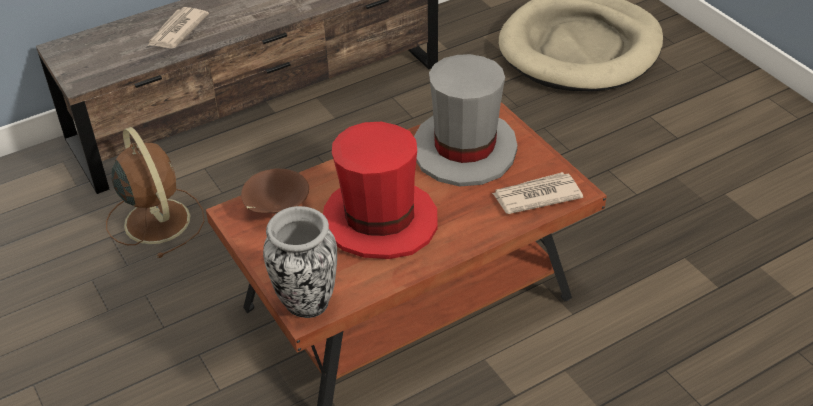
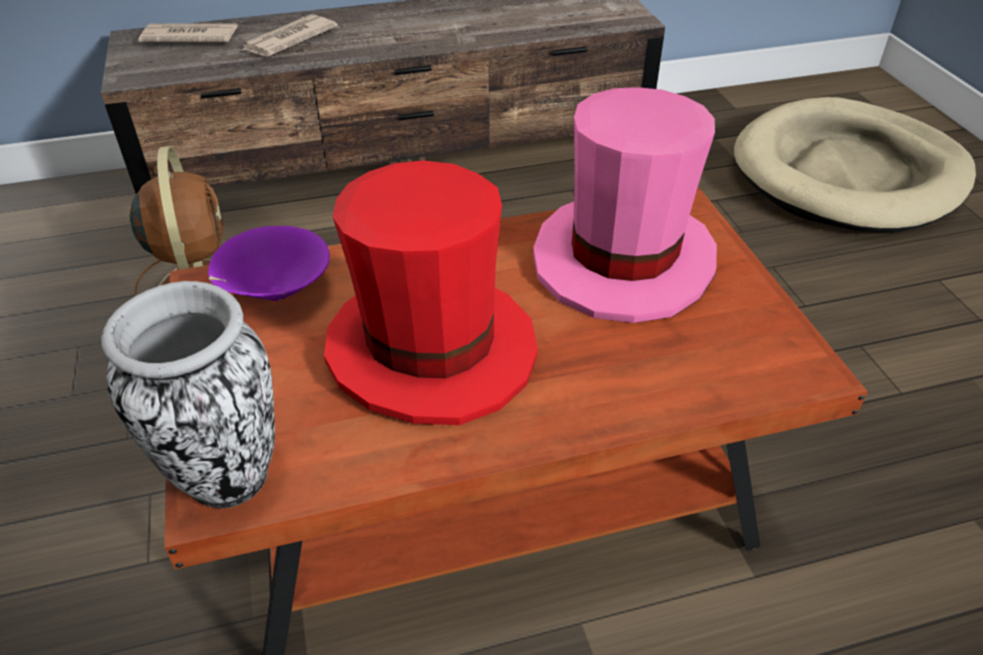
camera: 15 degrees right, 0 degrees up
(276, 209) = (274, 293): brown bowl -> purple bowl
(465, 150) = (624, 260): grey hat -> pink hat
(536, 196) = (728, 364): newspaper -> newspaper (189, 37)

